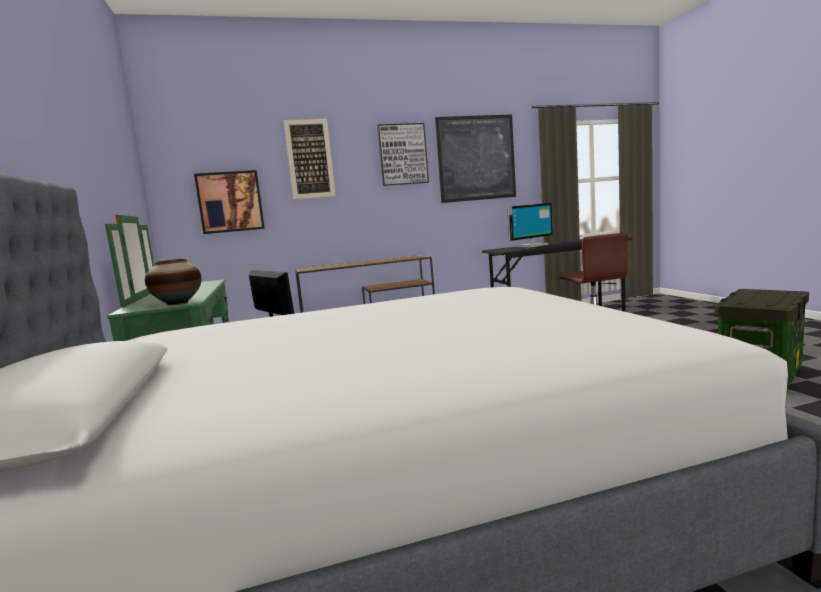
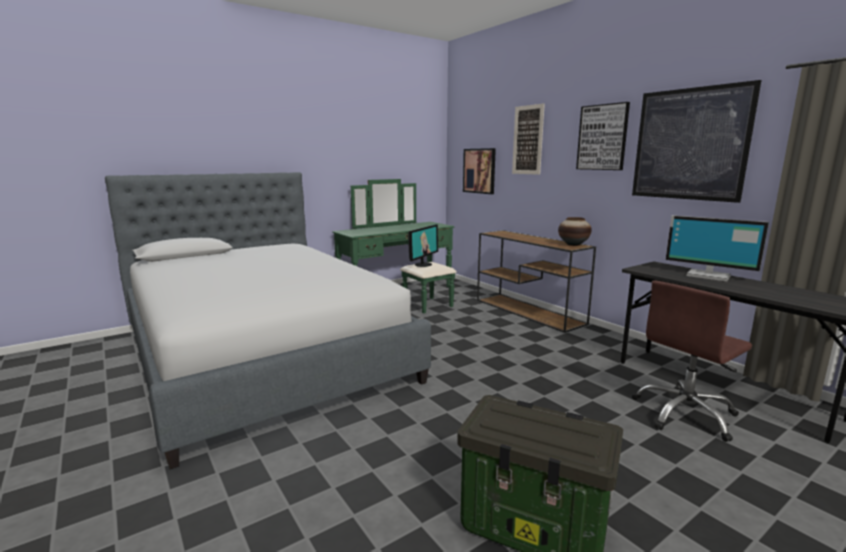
camera: 70 degrees right, 5 degrees up
(177, 303) = (356, 233): vase -> vase (573, 244)

